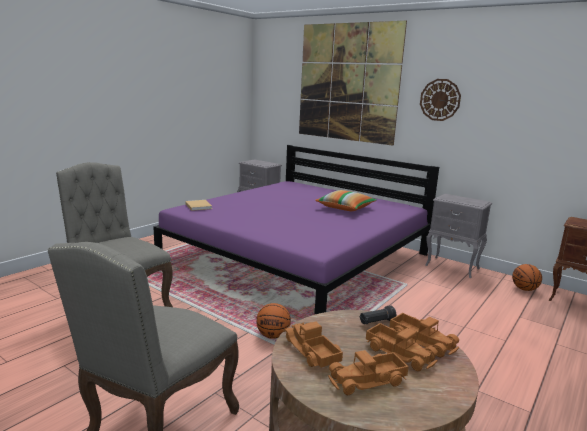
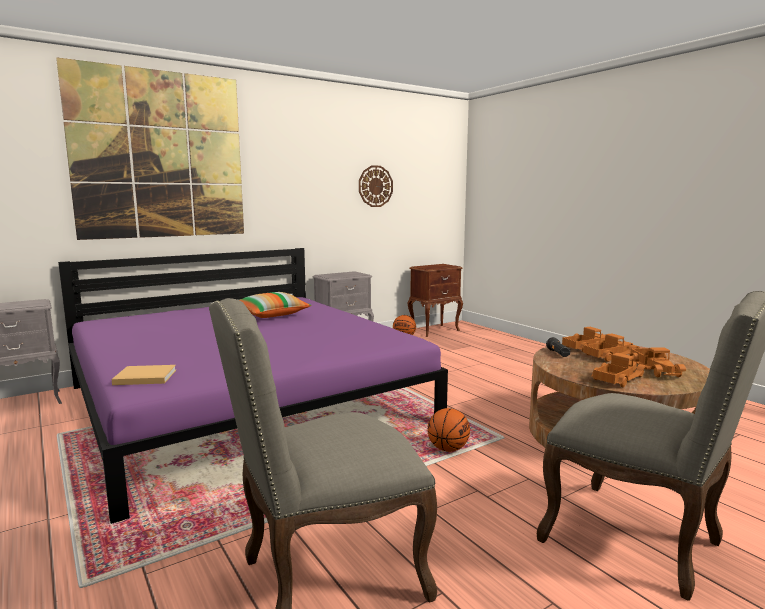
camera: 70 degrees left, 5 degrees down
(311, 351) = (617, 379): toy truck -> toy truck turned 150 degrees clockwise
(440, 100) = (288, 174): wall clock -> wall clock (375, 186)

